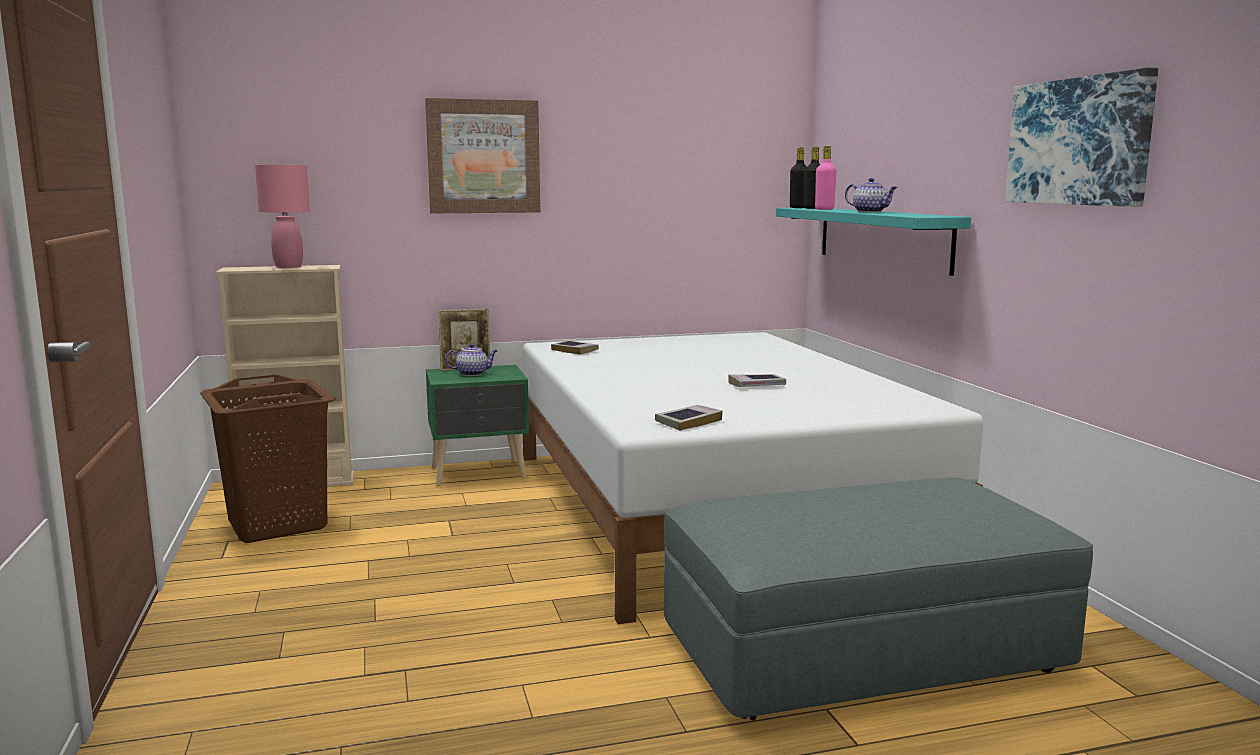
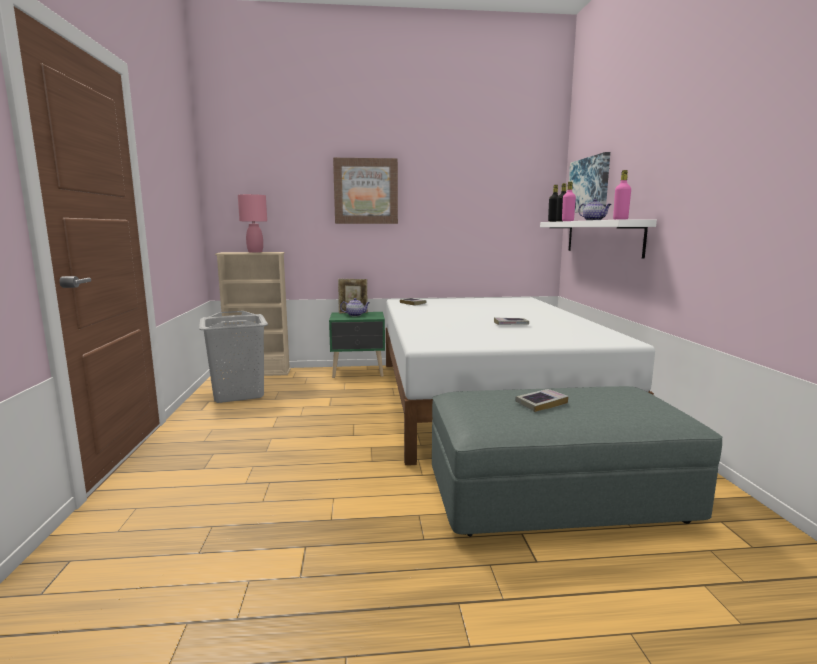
camera: 10 degrees right, 0 degrees up
(278, 524) = (239, 393): brown laundry basket -> grey laundry basket
(688, 422) = (456, 342): book -> book (541, 403)
(882, 237) = (602, 237): turquoise shelf -> white shelf
(916, 215) = (620, 219): none -> pink bottle
(1079, 142) = (729, 161): picture -> picture (589, 185)

